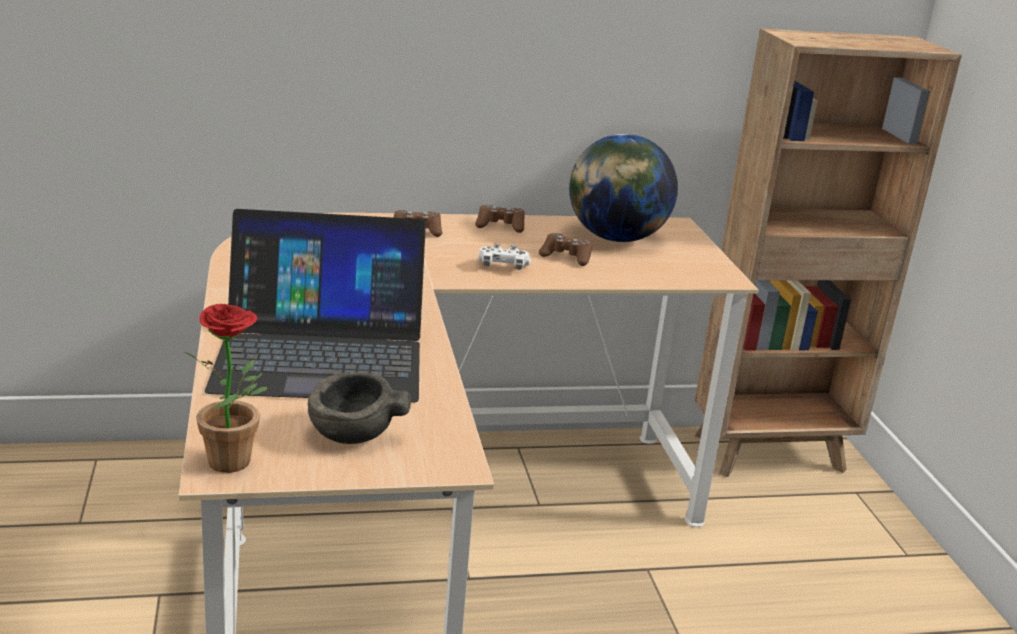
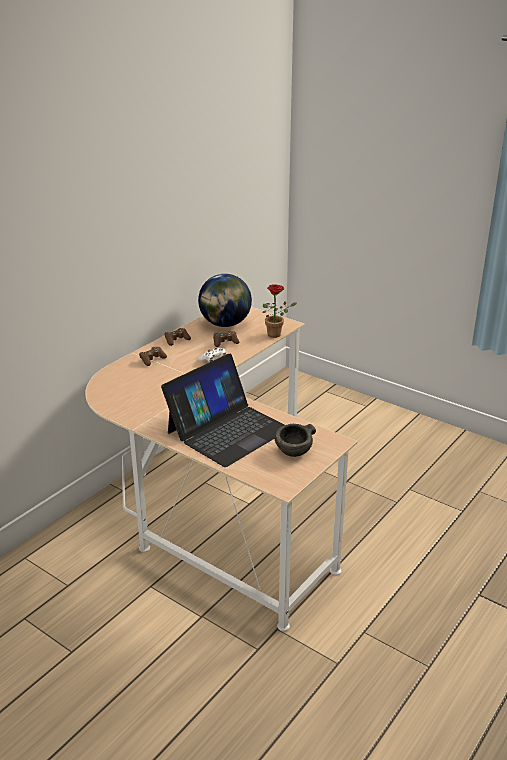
camera: 40 degrees left, 5 degrees up
(237, 464) = (284, 482): potted plant -> potted plant (277, 334)
(772, 453) = (282, 391): brown bookcase -> none

